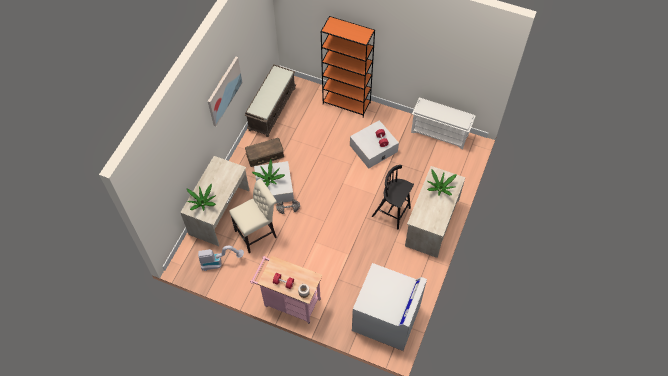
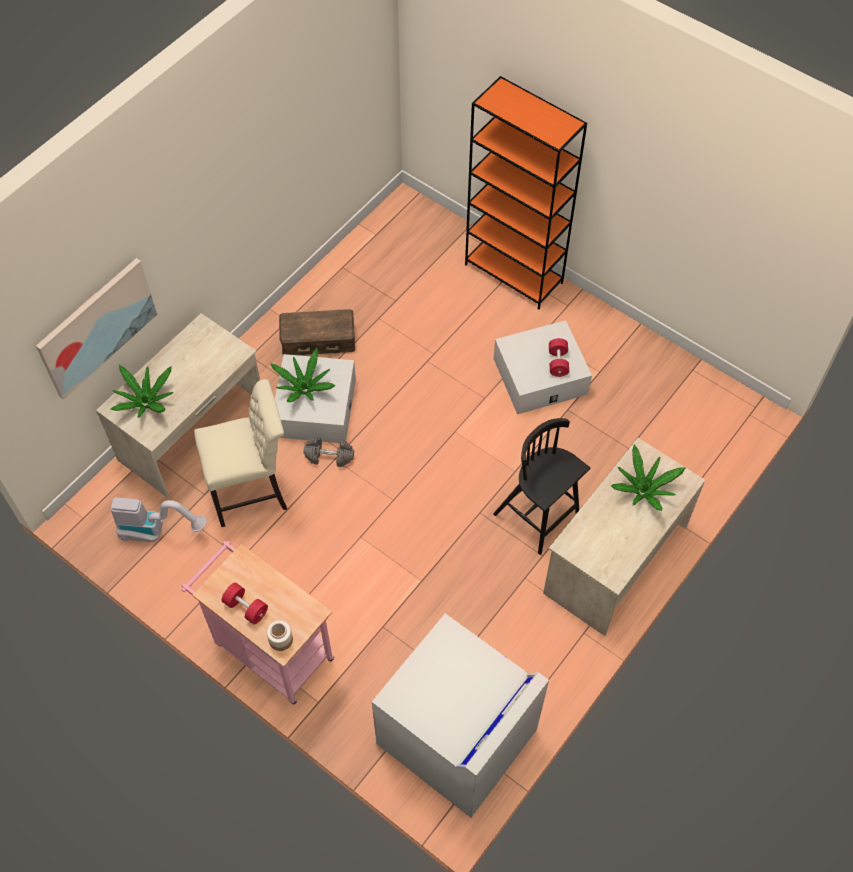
camera: 15 degrees right, 0 degrees up
(224, 91) = (243, 184): picture -> picture (96, 327)
(272, 108) = (362, 251): brown bench -> none
(440, 133) = (688, 377): white shoe rack -> none

